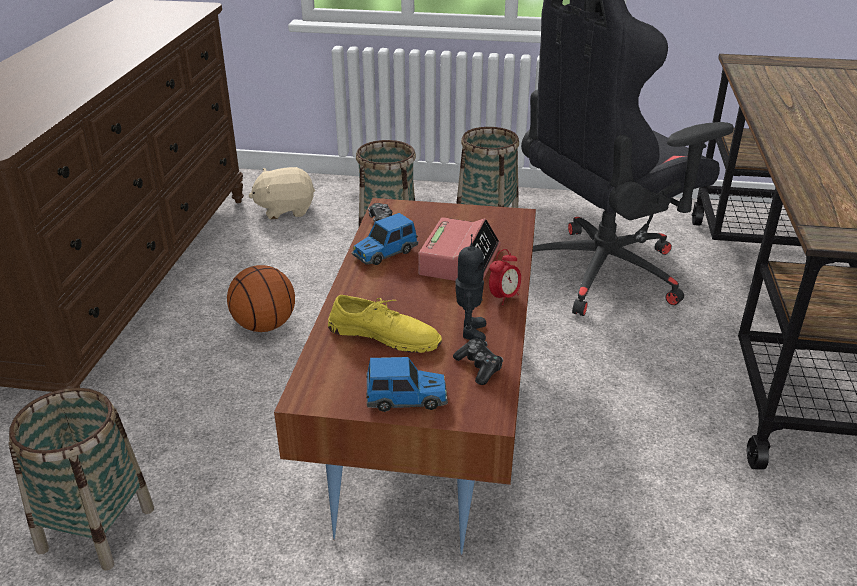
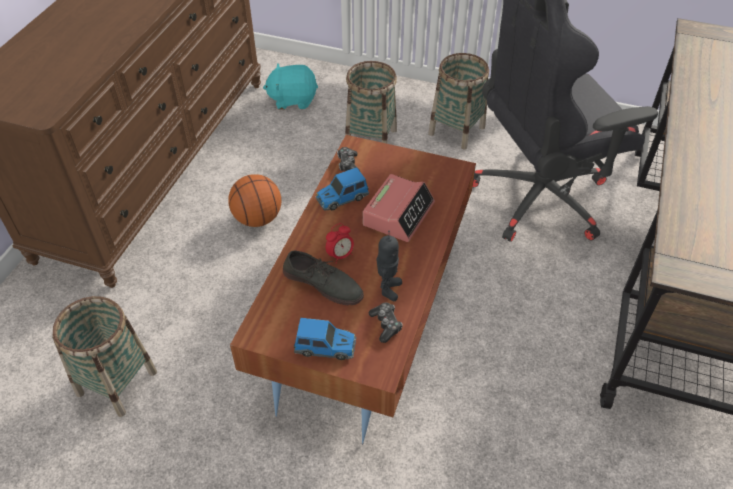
camera: 10 degrees right, 15 degrees up
(285, 209) = (293, 99): beige plush toy -> turquoise plush toy
(384, 335) = (323, 283): yellow shoe -> grey shoe
(504, 297) = (423, 257): alarm clock -> alarm clock (340, 255)

